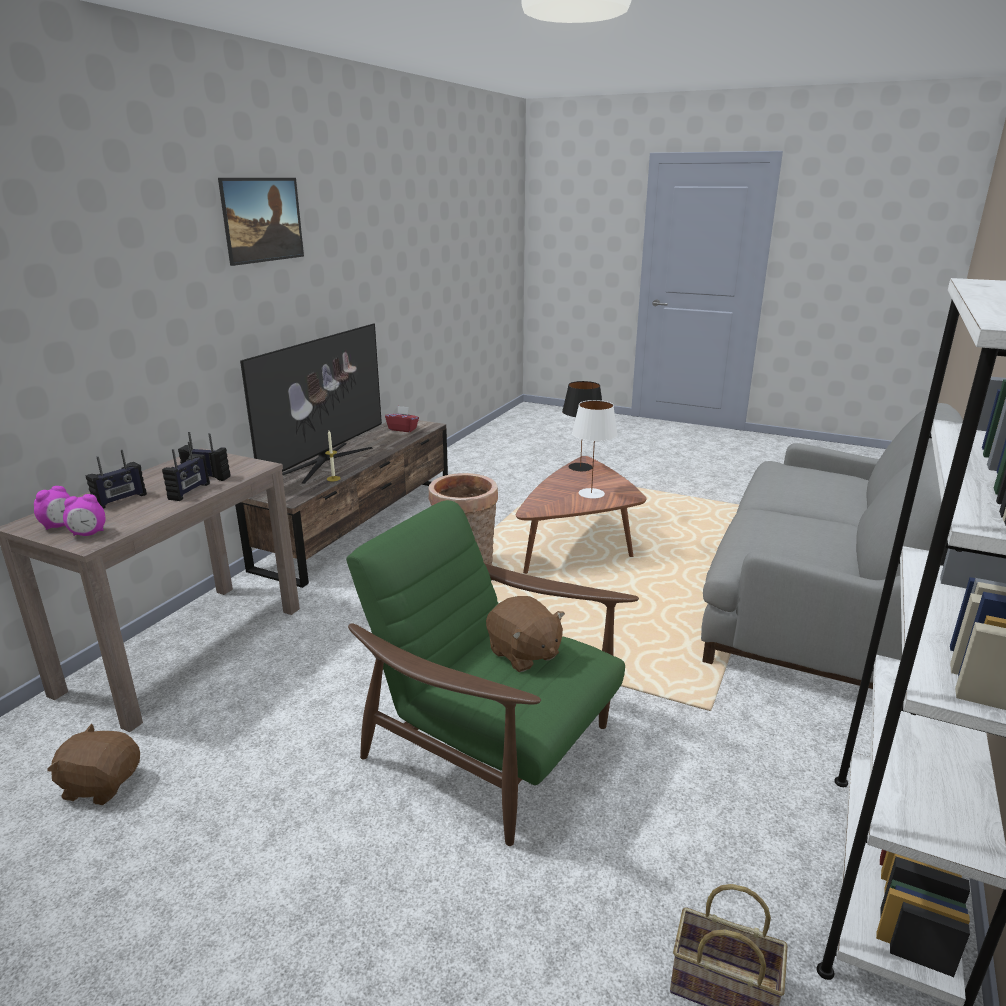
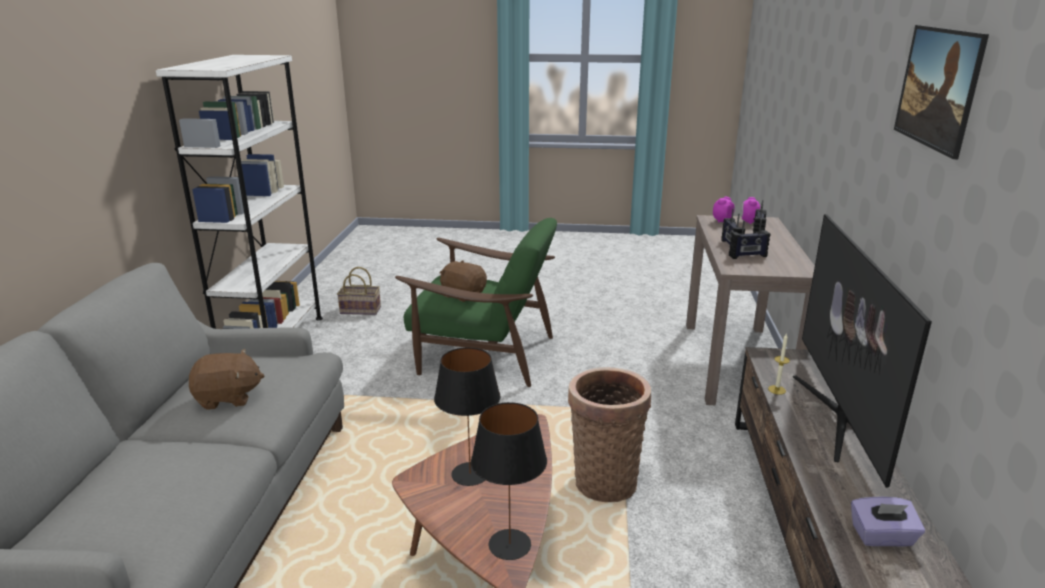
camera: 160 degrees right, 0 degrees up
(101, 784) = (662, 309): brown plush toy -> brown plush toy (228, 398)
(403, 429) = (882, 537): red tissue box -> purple tissue box
(591, 493) = (470, 474): white table lamp -> black table lamp

